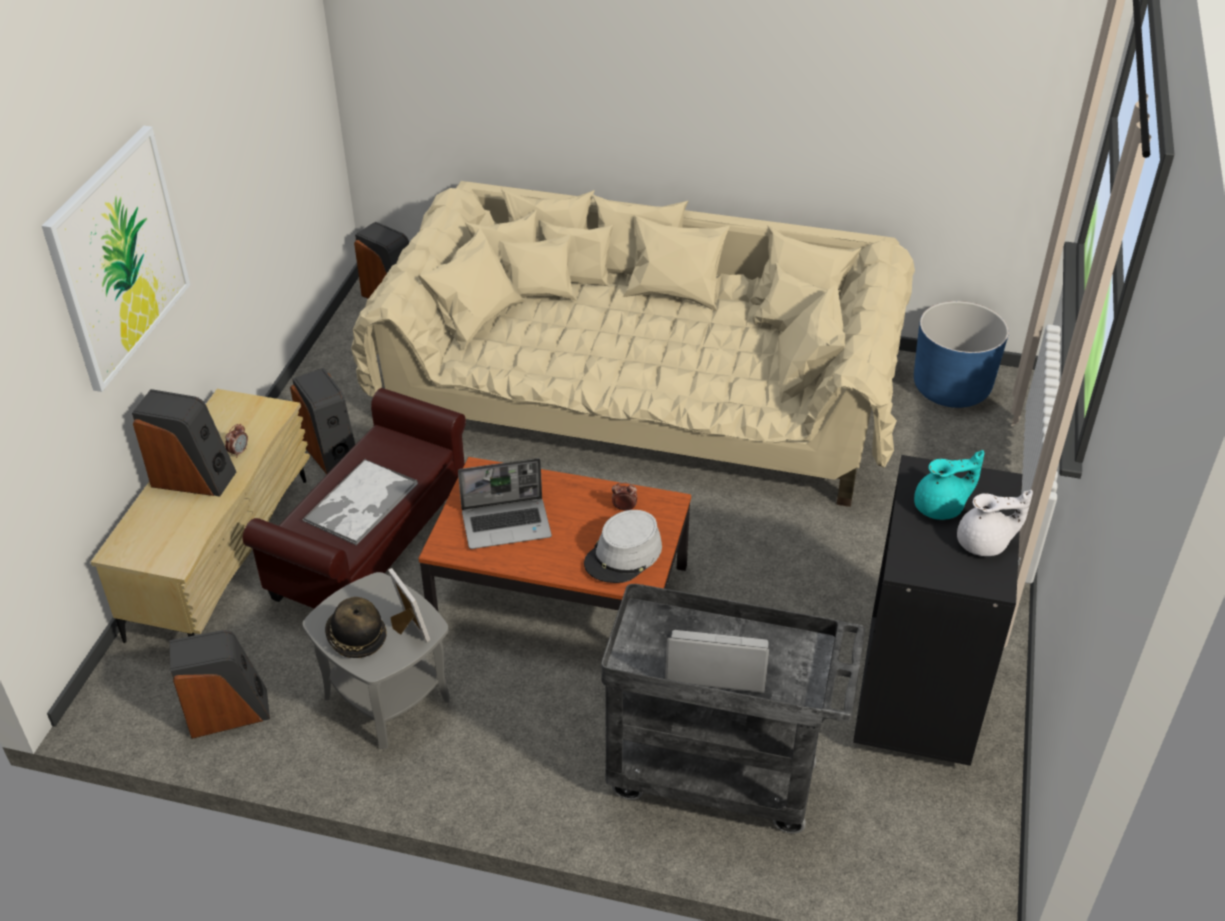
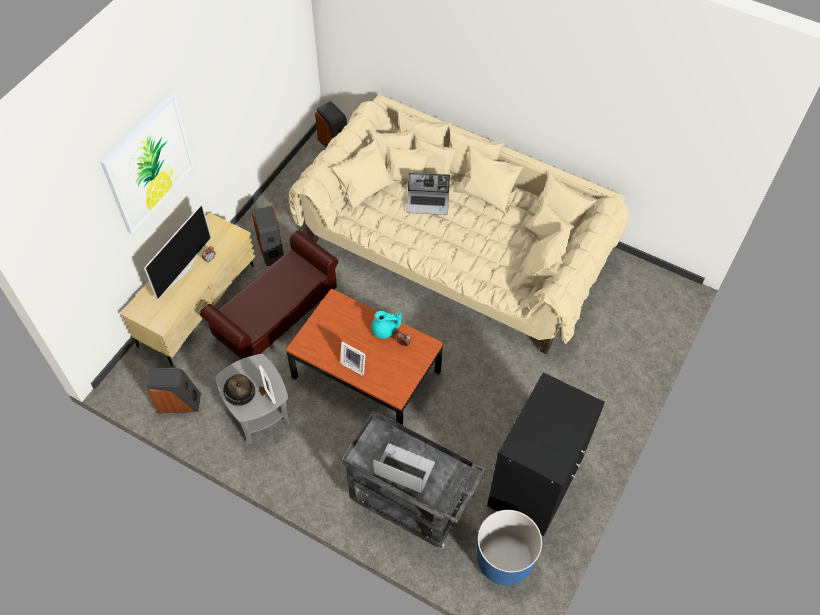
camera: 15 degrees right, 15 degrees up
(194, 477) = (183, 271): speaker -> television
(360, 503) = (269, 301): tray -> none
(507, 524) = (338, 339): laptop -> laptop (428, 203)
(551, 555) = (354, 365): none -> picture frame
(623, 555) = (392, 374): grey hat -> none
(941, 507) = (549, 413): turquoise teapot -> turquoise teapot (384, 330)
(951, 388) = (640, 284): blue planter -> blue planter (504, 559)
(984, 543) = (562, 443): white teapot -> none

